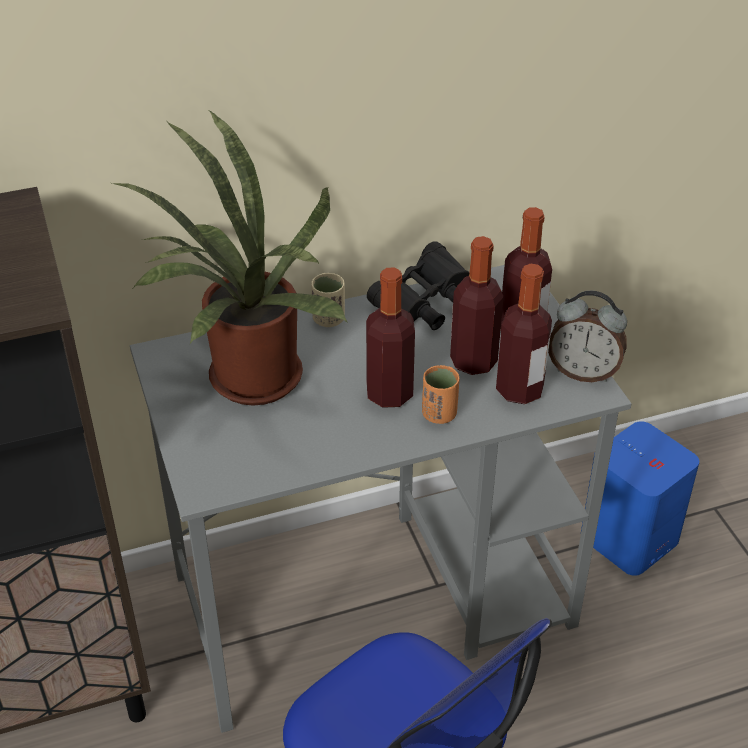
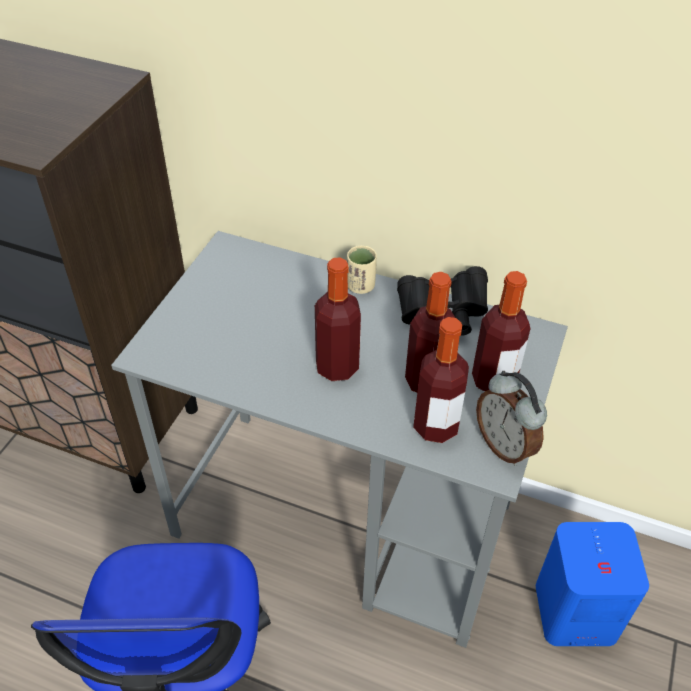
camera: 40 degrees right, 5 degrees up
(246, 382) = (255, 299): potted plant -> none
(439, 414) = (353, 405): orange cup -> none

